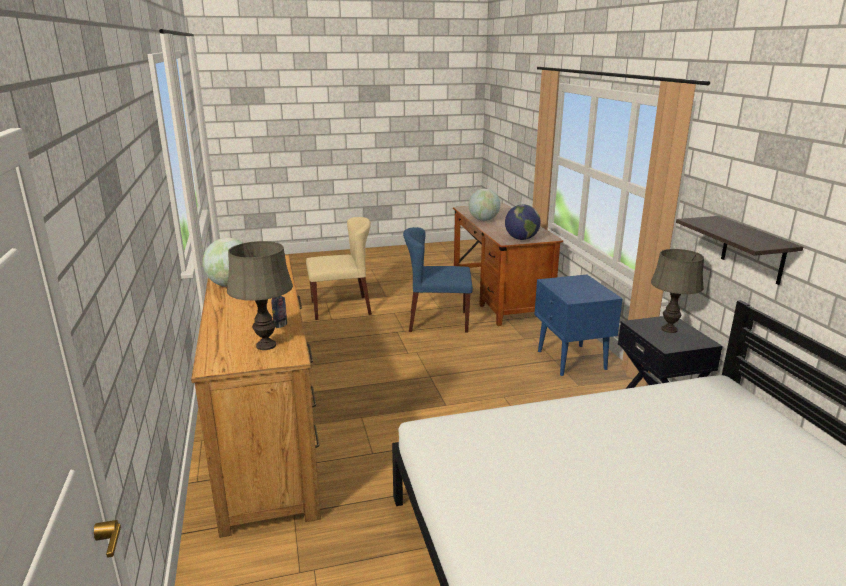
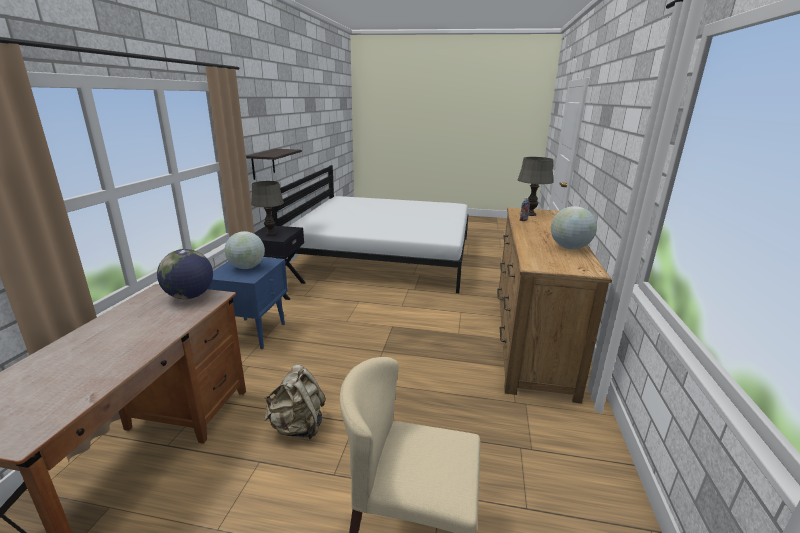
camera: 155 degrees left, 0 degrees up
(437, 321) = (298, 427): blue chair -> beige backpack
(483, 220) = (120, 359): globe -> globe (247, 267)

